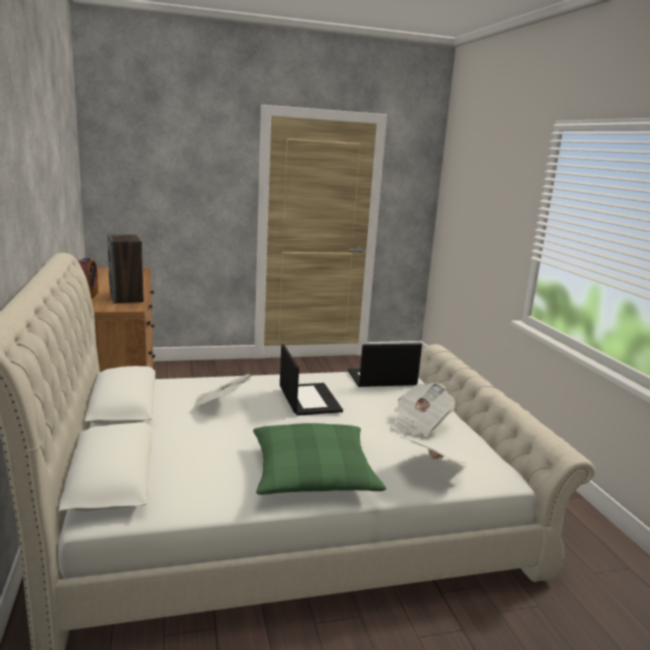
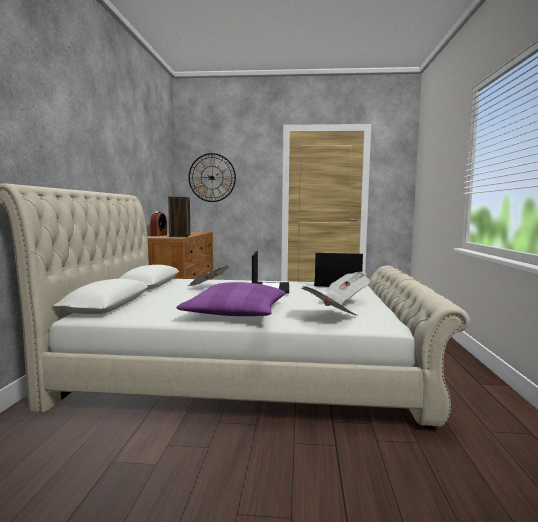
camera: 20 degrees right, 10 degrees down
(146, 181) = (212, 177): none -> wall clock
(313, 473) = (235, 313): green pillow -> purple pillow

